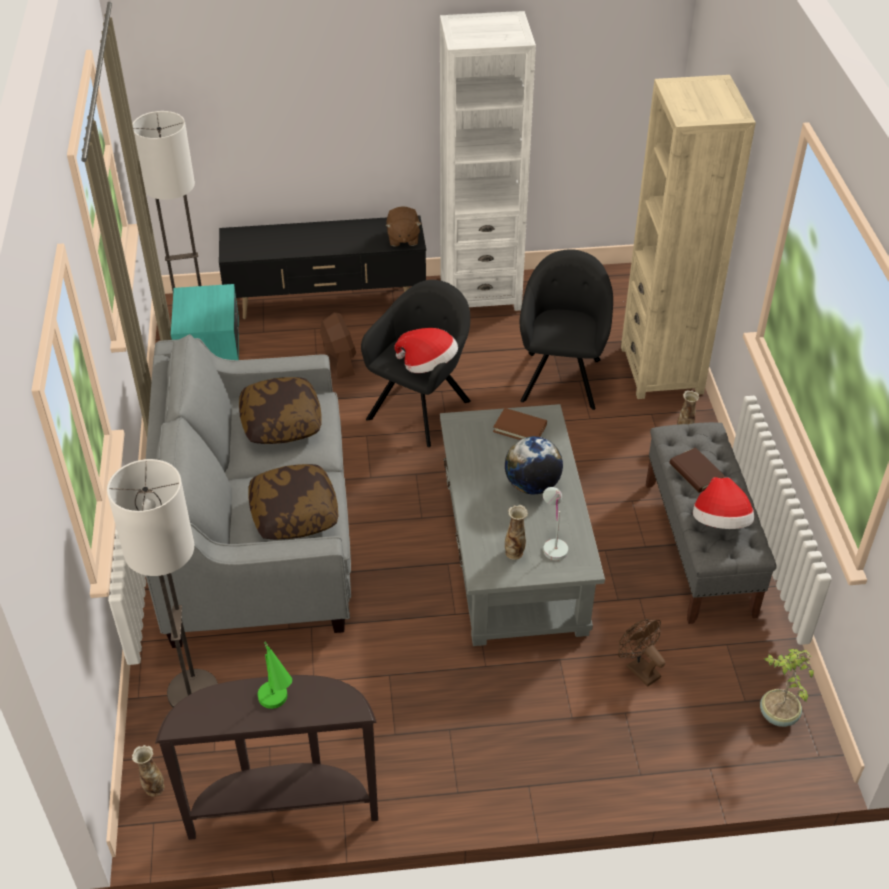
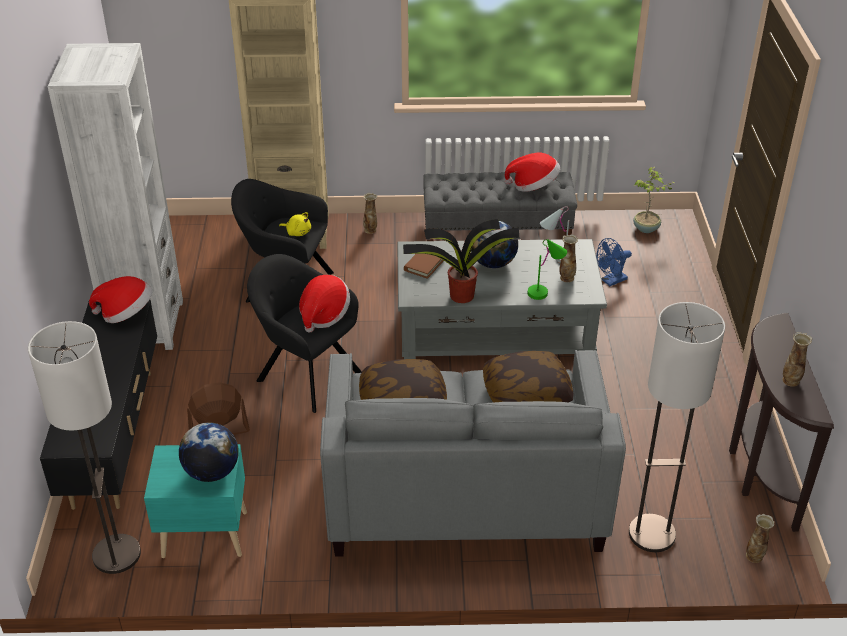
camera: 85 degrees left, 5 degrees down
(199, 318) = (211, 472): none -> globe
(235, 705) = (790, 381): none -> vase
(278, 706) = (786, 358): green table lamp -> green table lamp (545, 291)
(403, 238) = (126, 314): brown plush toy -> hat
(465, 460) = (460, 295): none -> potted plant
(568, 332) = (297, 232): none -> yellow plush toy
(639, 669) = (611, 281): brown fan -> blue fan
(696, 472) = (481, 189): brown book -> none

